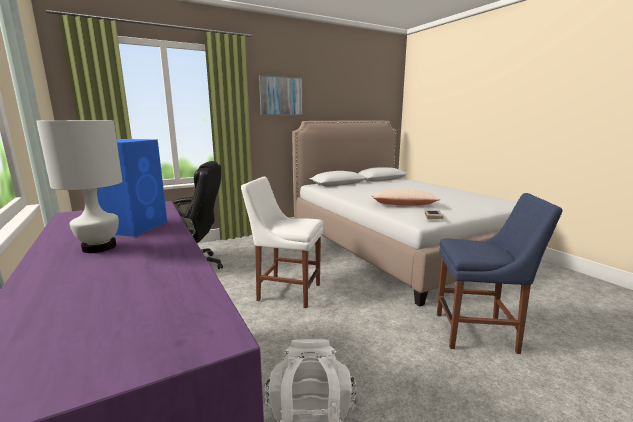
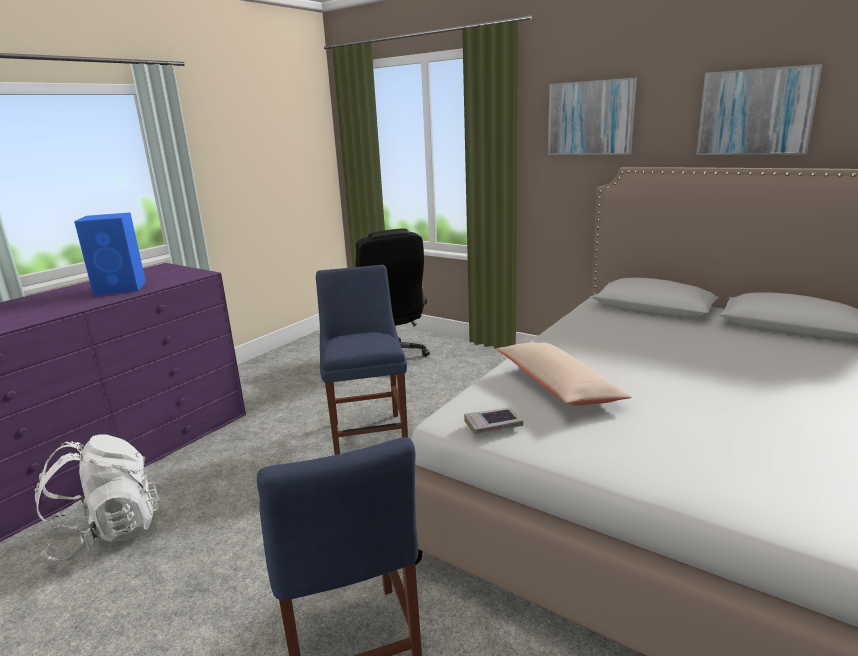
camera: 65 degrees right, 5 degrees up
(100, 247) = (67, 296): white table lamp -> none
(286, 291) = (369, 433): white chair -> blue chair
(345, 98) = (755, 112): none -> picture

